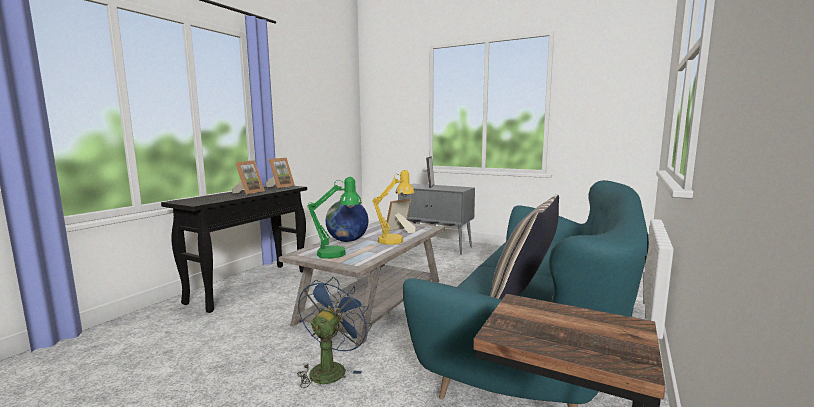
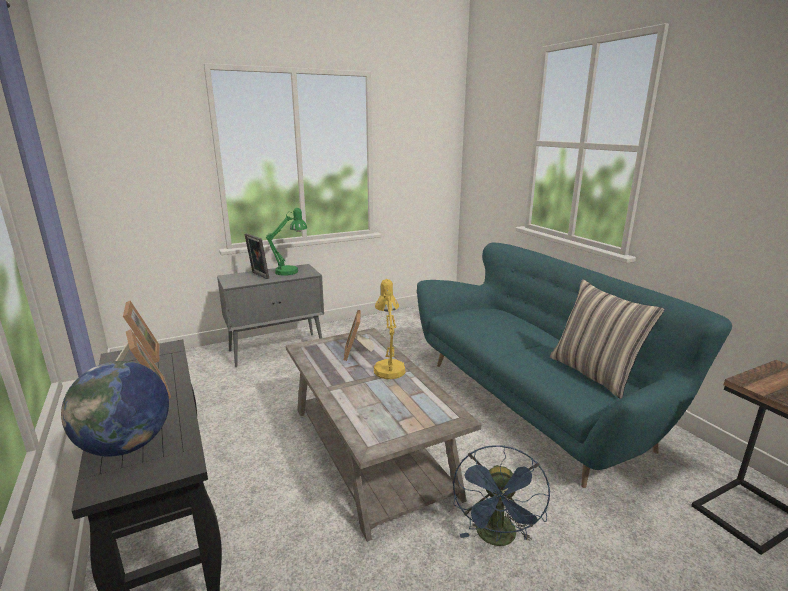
camera: 55 degrees left, 10 degrees up
(330, 368) = (497, 538): blue fan -> blue fan turned 135 degrees counterclockwise
(337, 254) = (403, 417): green table lamp -> green table lamp (291, 271)
(347, 241) = (354, 395): globe -> globe (127, 446)

